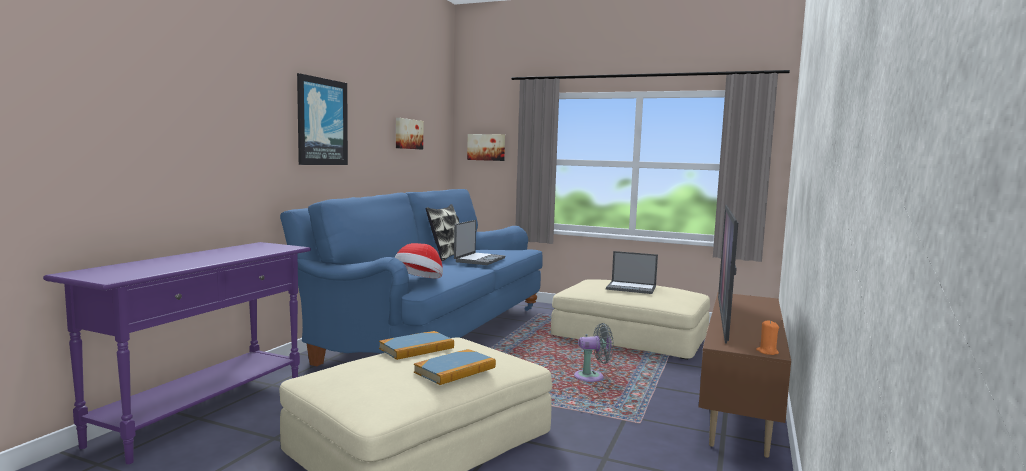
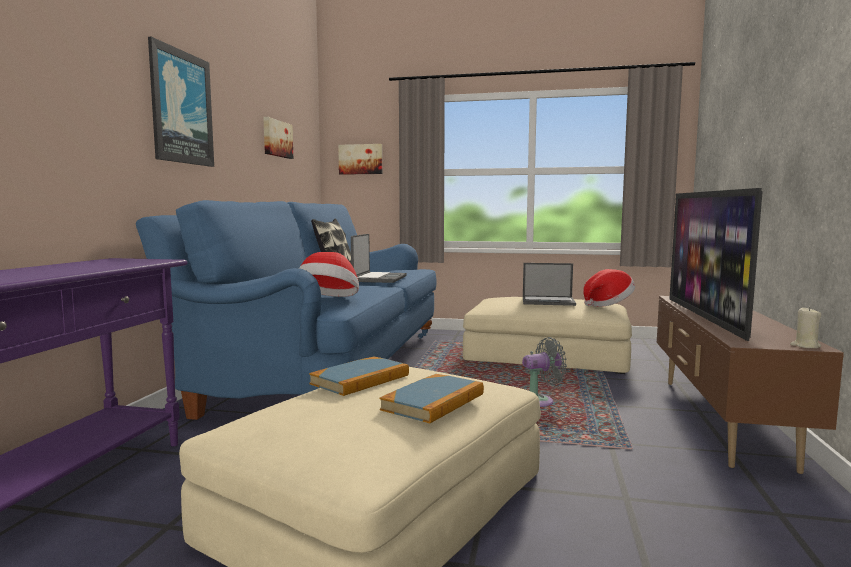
camera: 10 degrees left, 0 degrees up
(684, 295) = (608, 304): none -> hat
(767, 352) = (805, 346): orange candle -> beige candle

